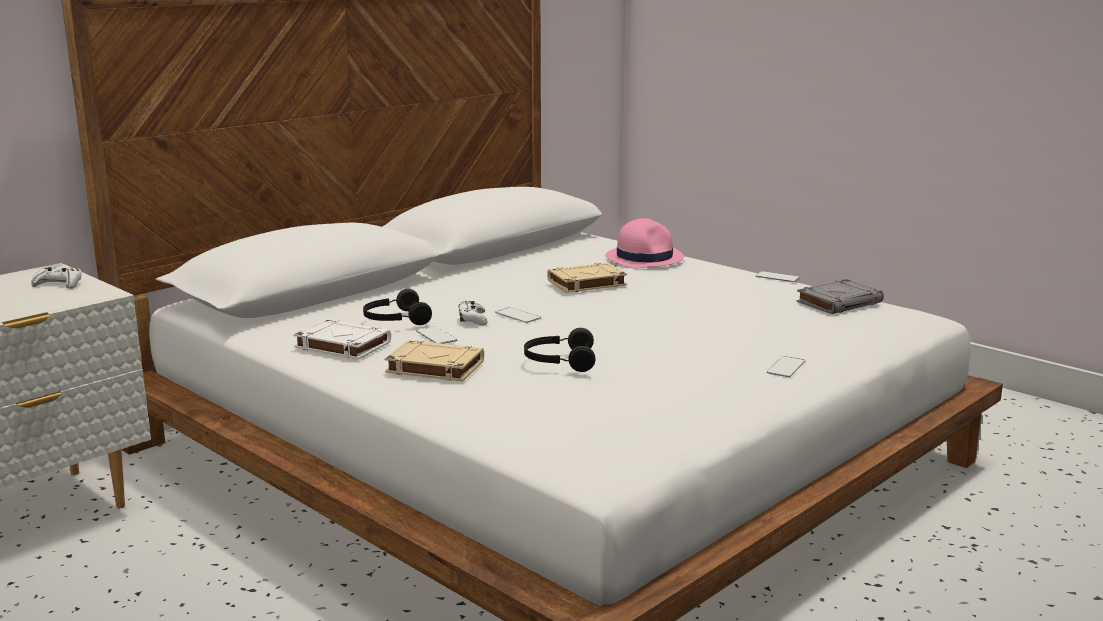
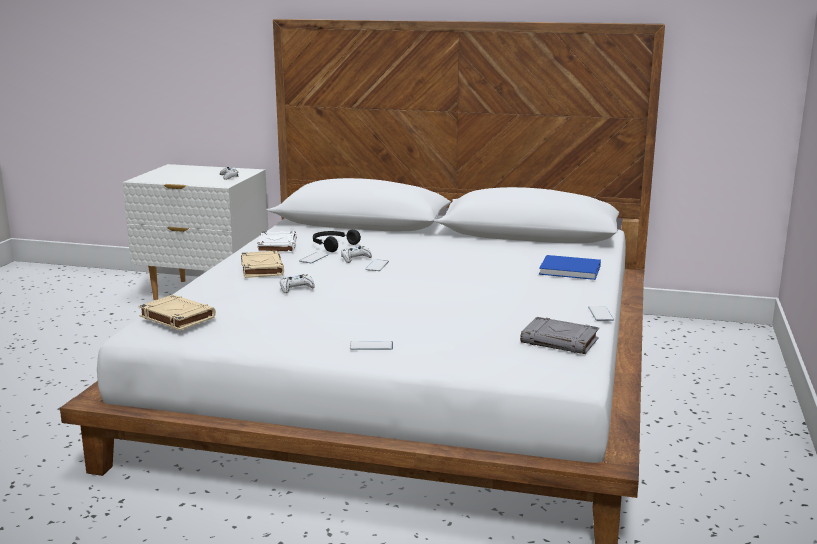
camera: 60 degrees right, 0 degrees up
(559, 361) = (296, 288): black headphones -> white game controller
(586, 283) = (475, 267): beige book -> beige book (176, 317)
(644, 258) = (572, 270): pink hat -> blue book

